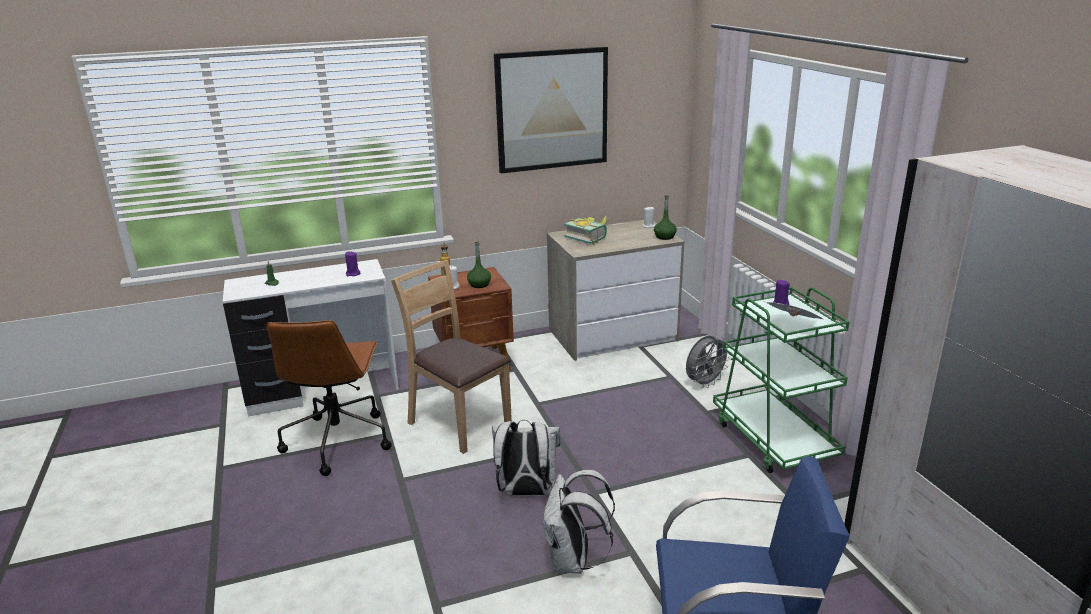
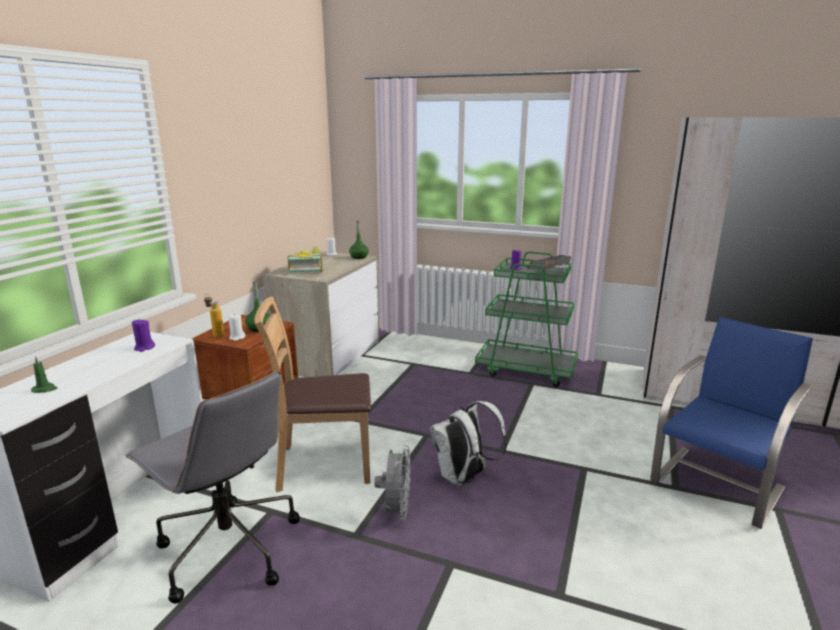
camera: 50 degrees left, 5 degrees down
(338, 440) = (227, 548): brown office chair -> grey office chair
(551, 109) = (252, 152): picture -> none
(573, 561) = (570, 496): white backpack -> none
(704, 383) = (439, 359): grey fan -> grey fan (396, 512)

